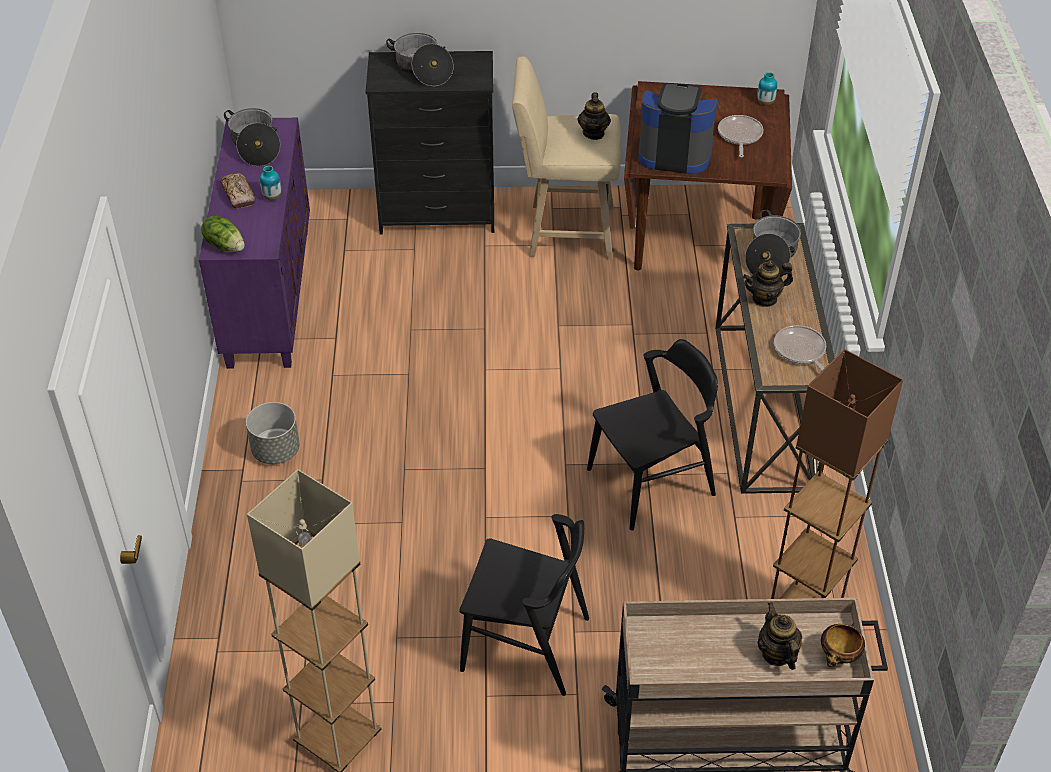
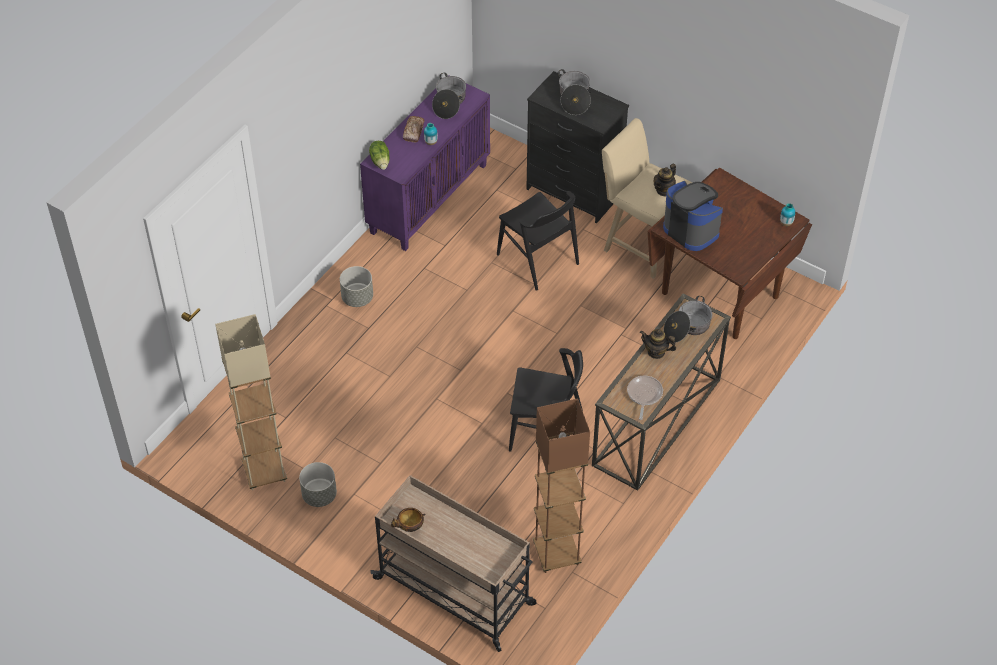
camera: 35 degrees right, 5 degrees up
(441, 725) = (319, 495): none -> grey planter
(526, 644) = (397, 479): black chair -> black chair (537, 259)
(739, 136) = (745, 238): frying pan -> none
(776, 653) = (467, 547): teapot -> none
(839, 658) = (497, 568): bowl -> bowl (409, 528)

